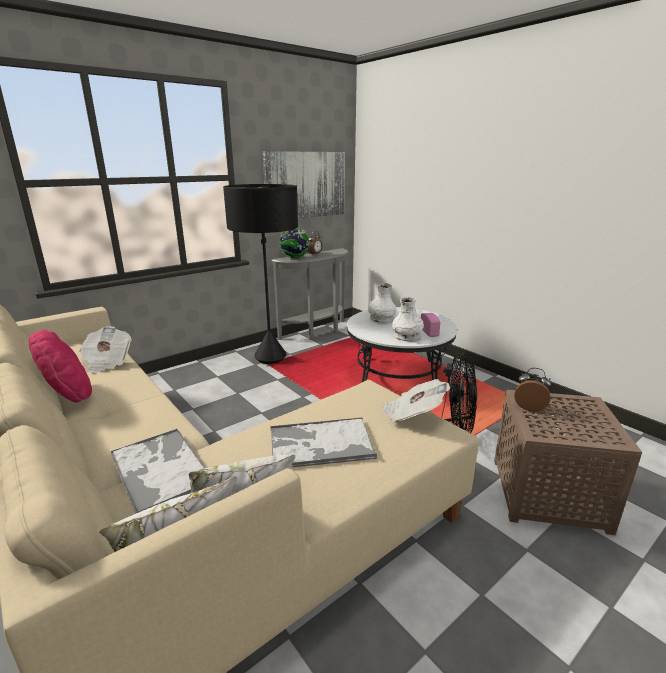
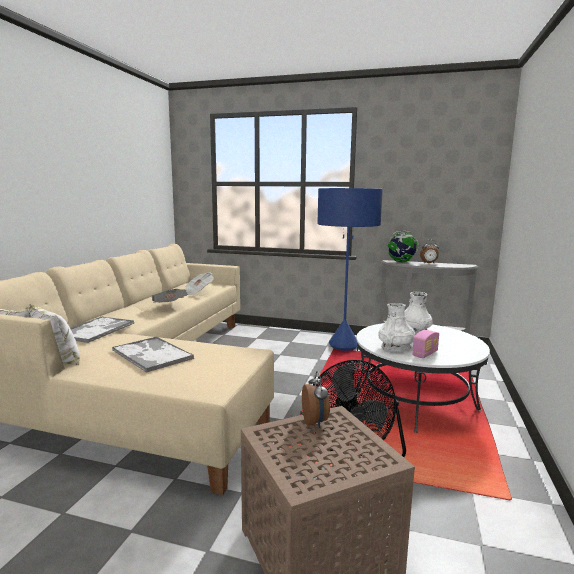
camera: 55 degrees right, 10 degrees down
(69, 397) = (149, 298): pink pillow -> none
(270, 359) = (343, 347): black floor lamp -> blue floor lamp
(305, 185) = (432, 194): picture -> none
(412, 414) = (224, 372): newspaper -> newspaper (170, 306)

